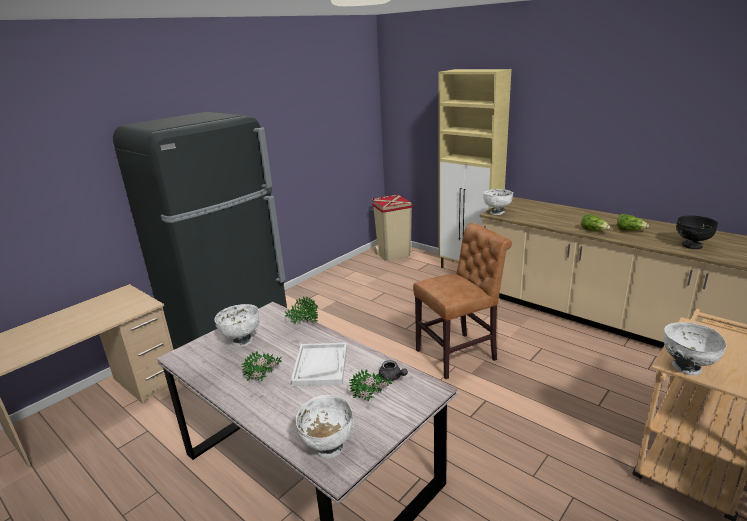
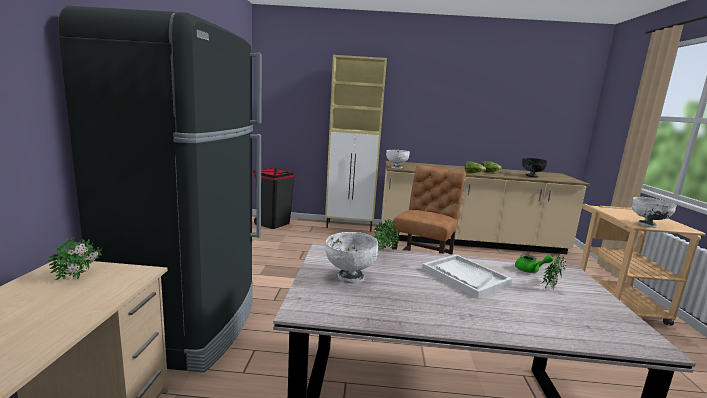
camera: 40 degrees left, 10 degrees down
(264, 378) = (442, 300): potted plant -> potted plant (81, 276)
(328, 447) = (607, 331): white bowl -> none
(392, 377) = (530, 270): grey teapot -> green teapot
(393, 254) = (273, 223): beige trash can -> black trash can

